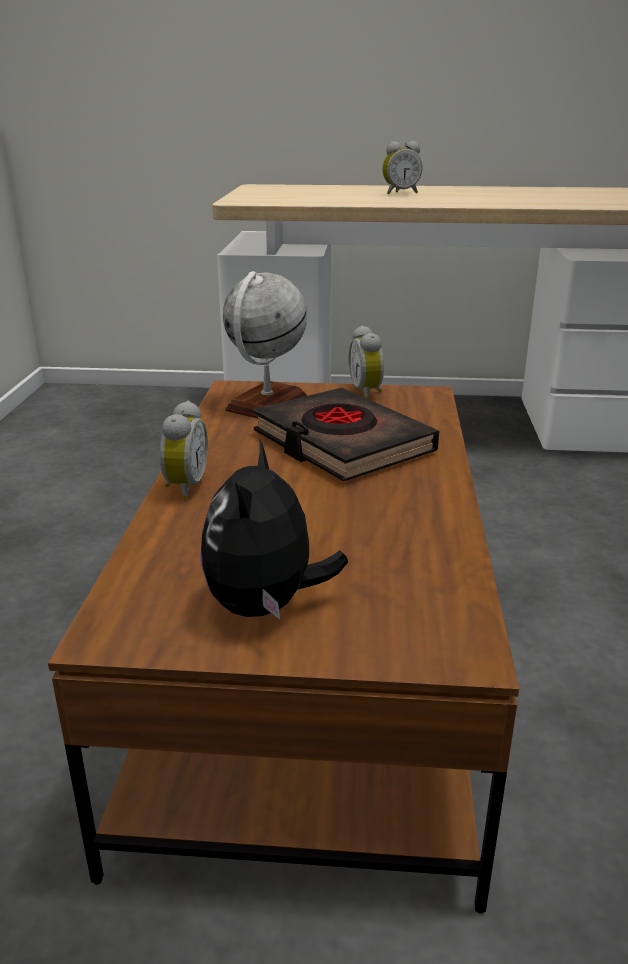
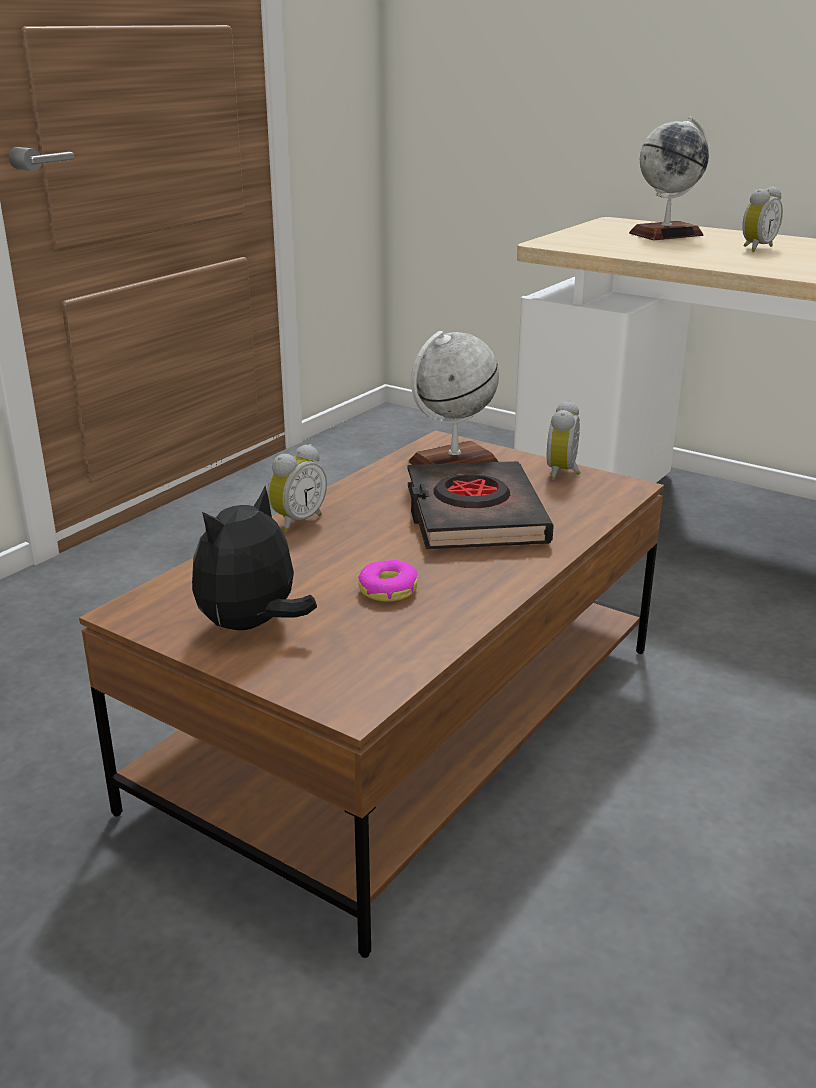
camera: 30 degrees right, 0 degrees up
(317, 190) = (666, 234): none -> globe
(352, 528) = (387, 590): none -> donut
(400, 193) = (755, 248): alarm clock -> alarm clock turned 60 degrees counterclockwise

